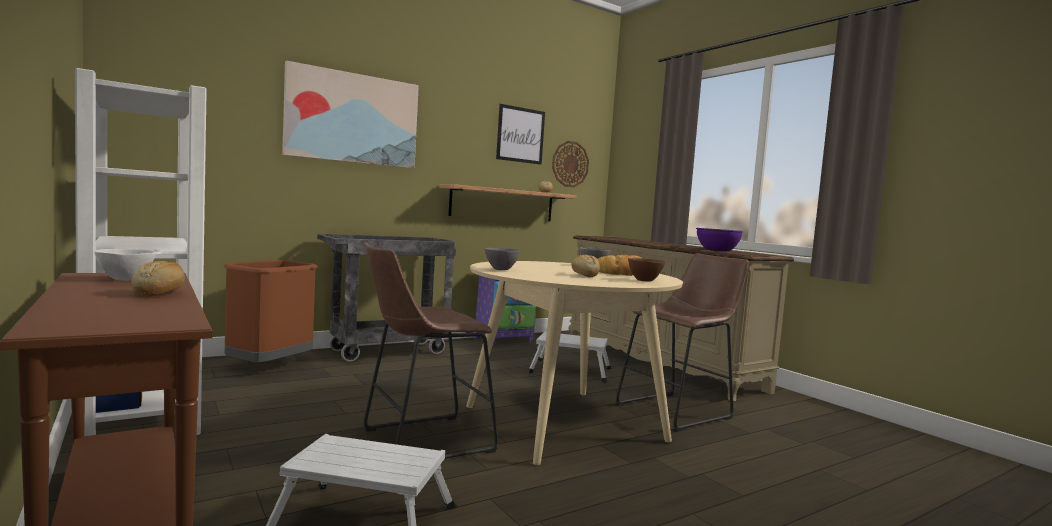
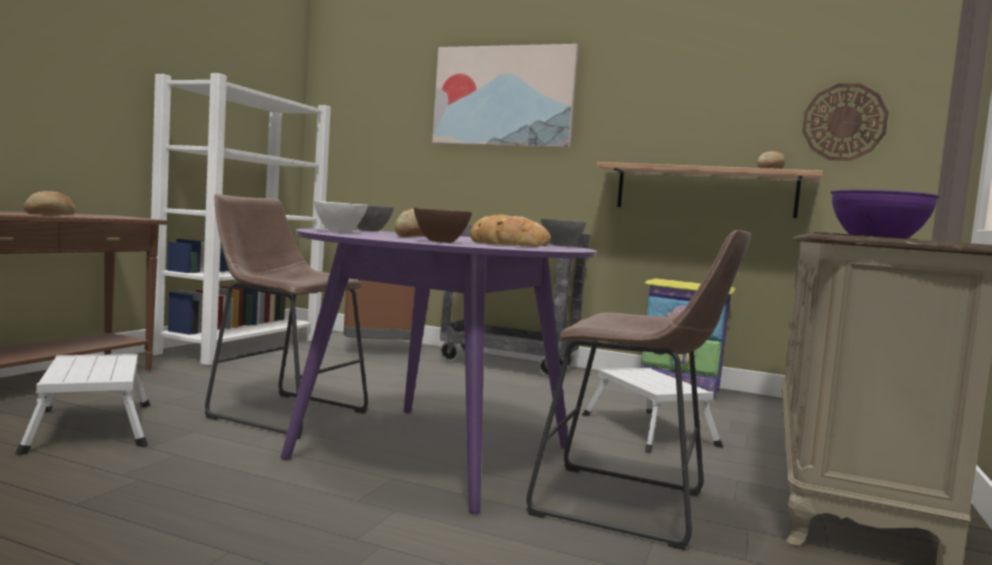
camera: 55 degrees right, 0 degrees up
(126, 280) = (100, 215): white bowl -> white bowl (339, 232)
(520, 135) = (740, 86): picture -> none
(563, 423) = (434, 453): beige dining table -> purple dining table

